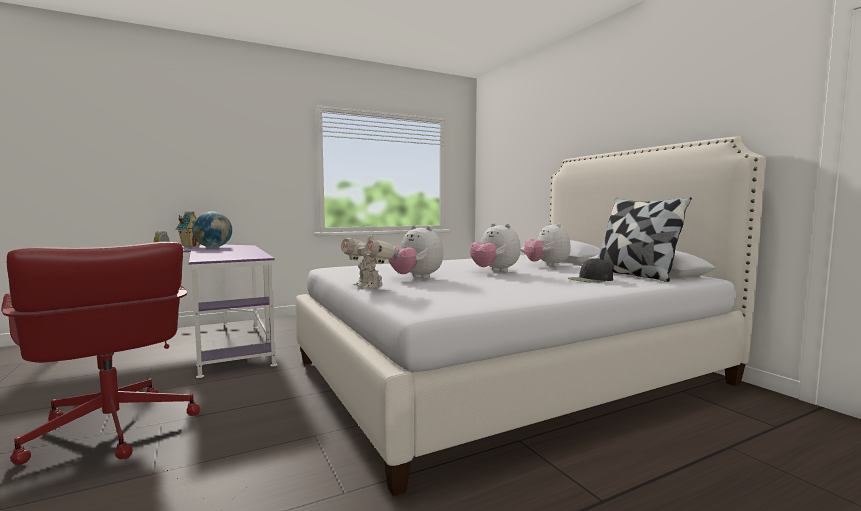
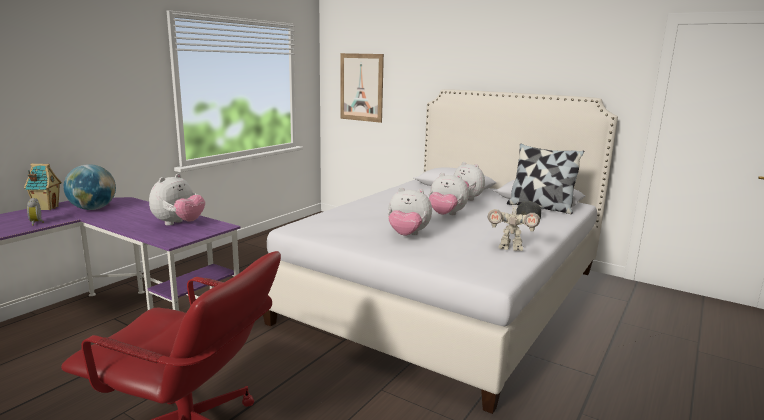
camera: 30 degrees left, 10 degrees up
(237, 254) = (179, 224): none -> plush toy
(369, 286) = (401, 255): toy robot -> toy robot (510, 248)
(503, 171) = (361, 87): none -> picture

